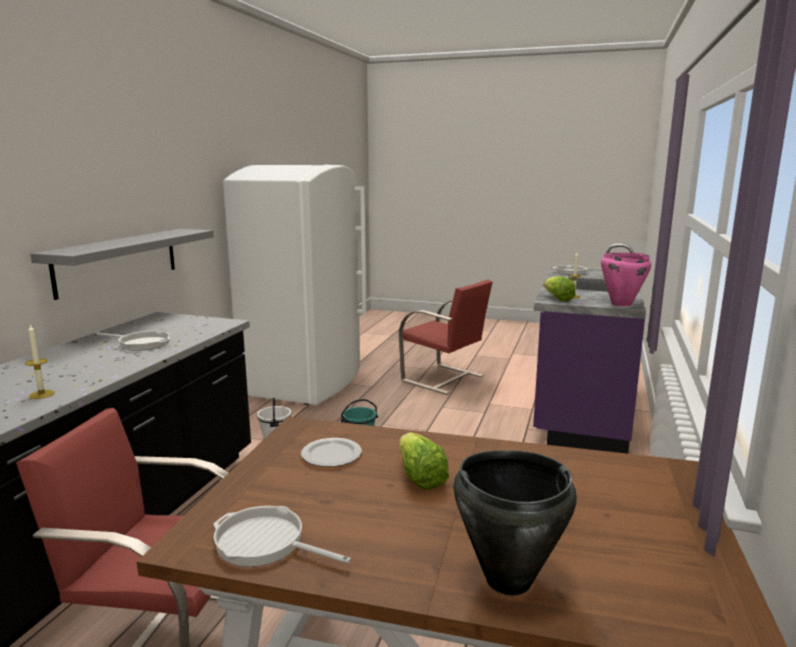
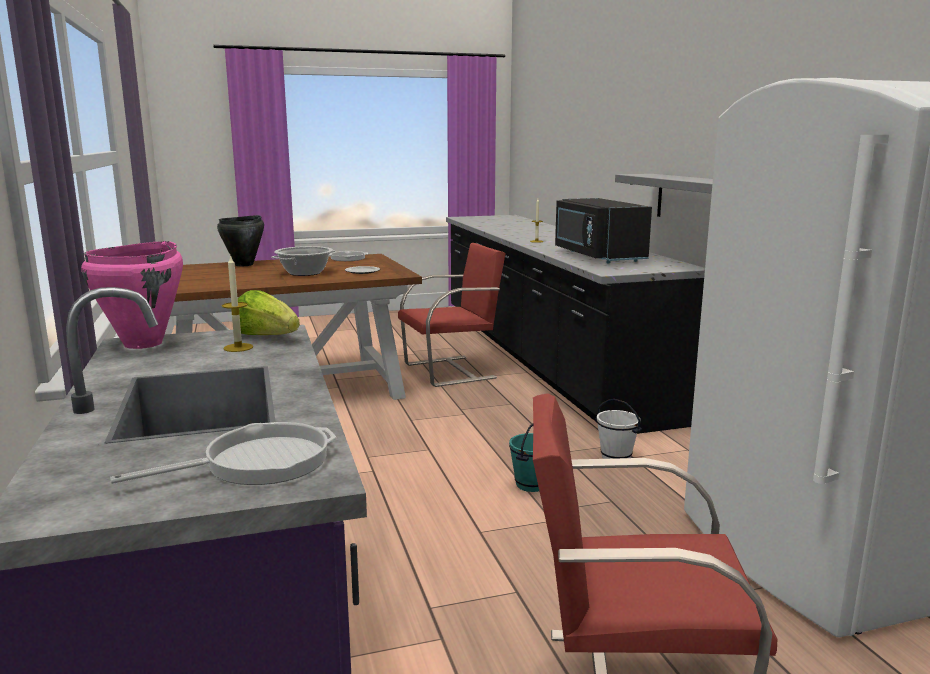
camera: 145 degrees right, 0 degrees up
(142, 343) = (596, 256): frying pan -> black microwave
(419, 477) = (305, 273): lettuce -> cooking pot

